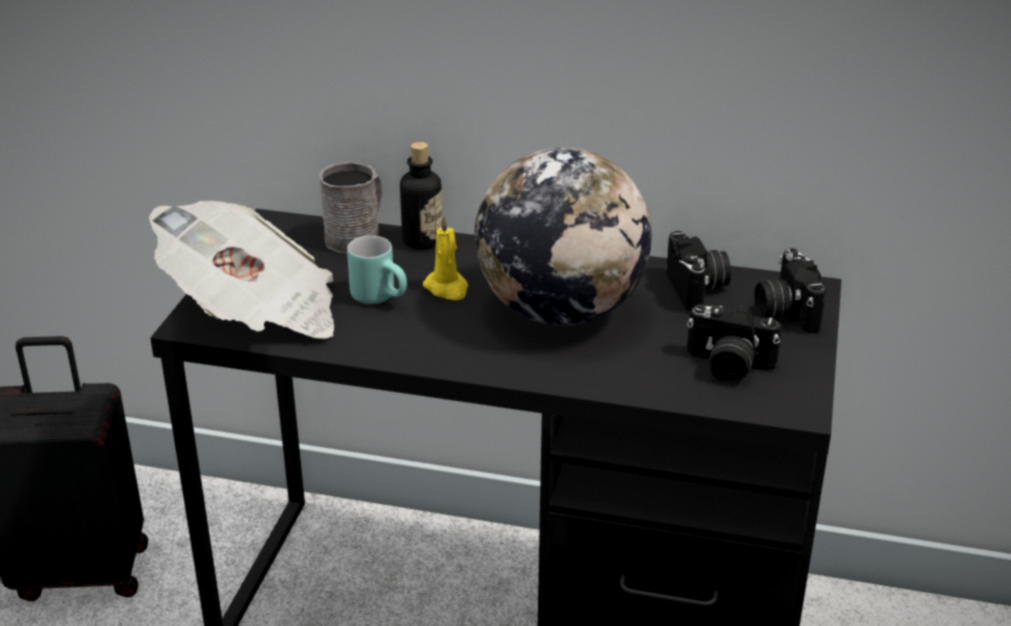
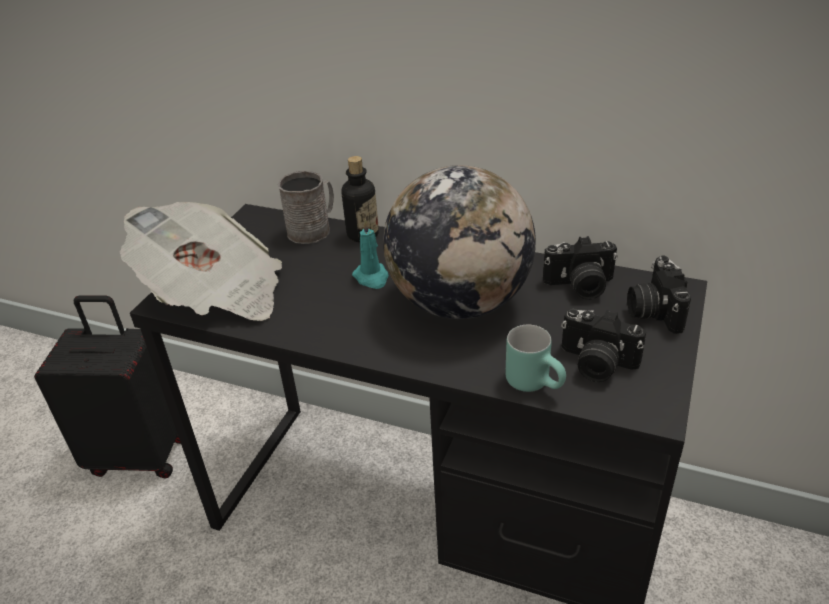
camera: 10 degrees right, 5 degrees up
(382, 297) = (318, 284): turquoise mug -> turquoise mug (537, 383)
(447, 288) = (372, 278): yellow candle -> turquoise candle
(698, 289) = (580, 286): camera -> camera turned 90 degrees clockwise

